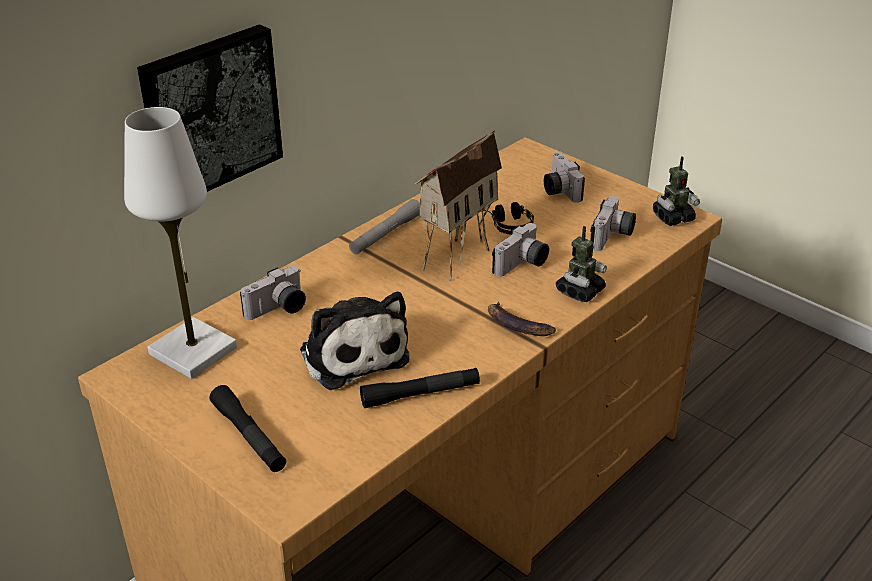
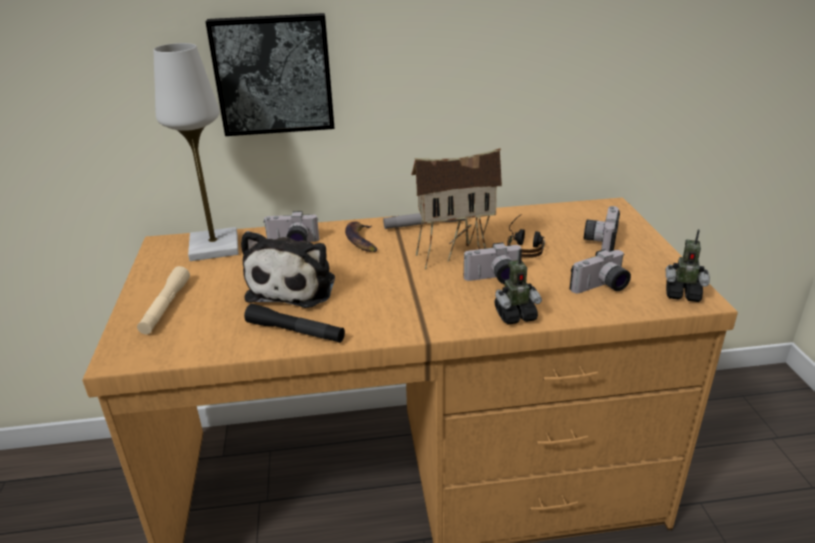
camera: 40 degrees right, 5 degrees down
(249, 436) = (165, 307): black flashlight -> beige flashlight
(517, 325) = (429, 317): banana -> banana (361, 241)

